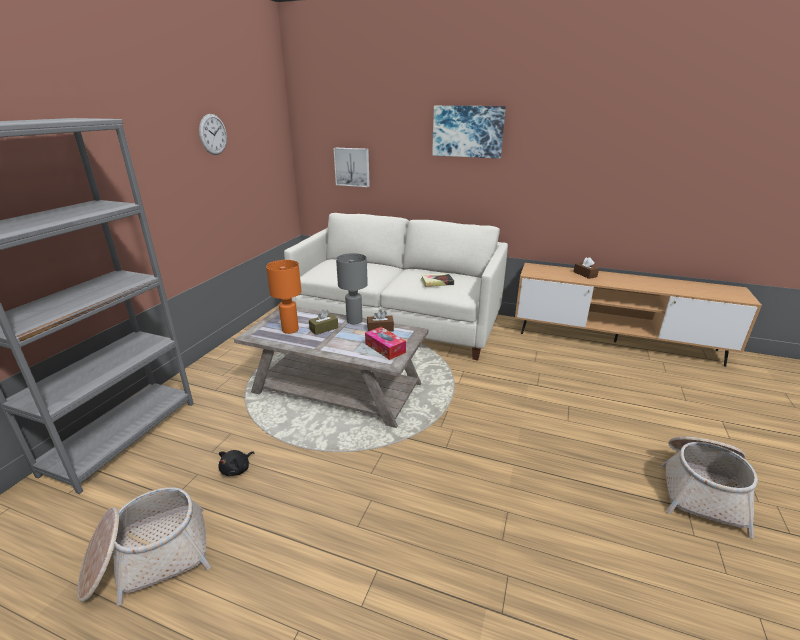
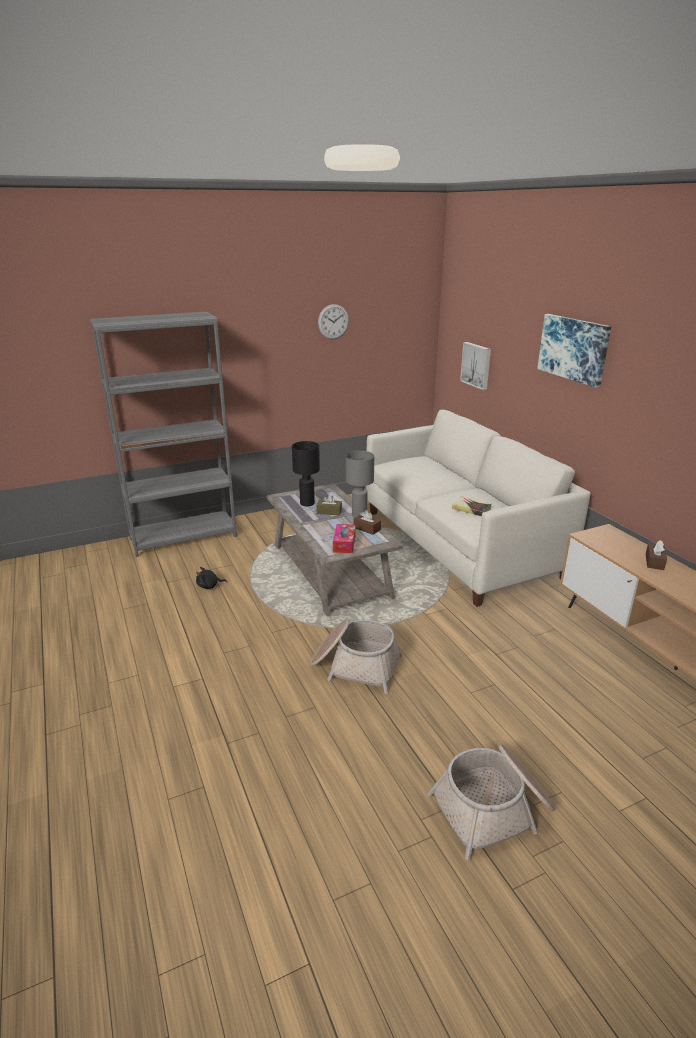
camera: 45 degrees right, 0 degrees up
(148, 558) = (125, 603): basket -> basket (355, 665)
(290, 330) = (306, 503): orange table lamp -> black table lamp

